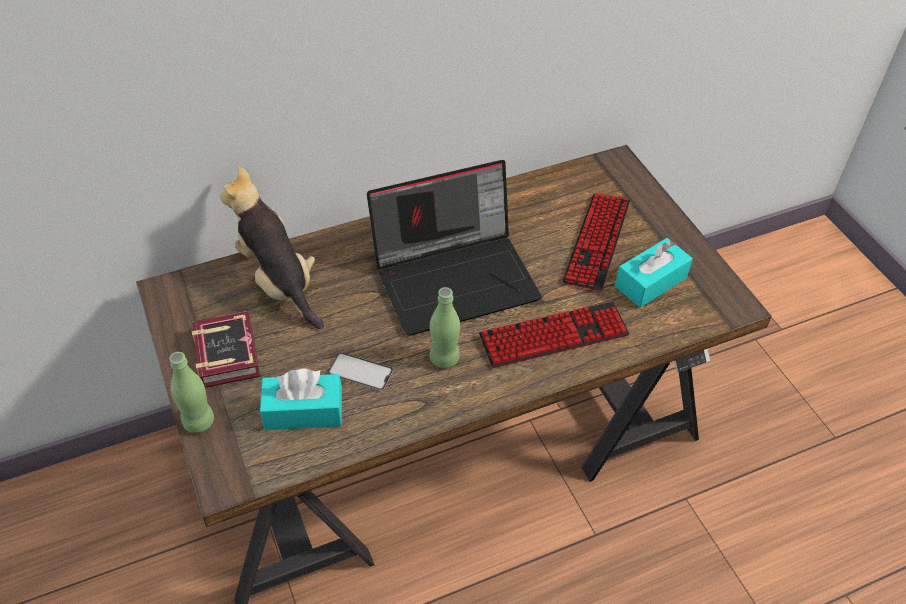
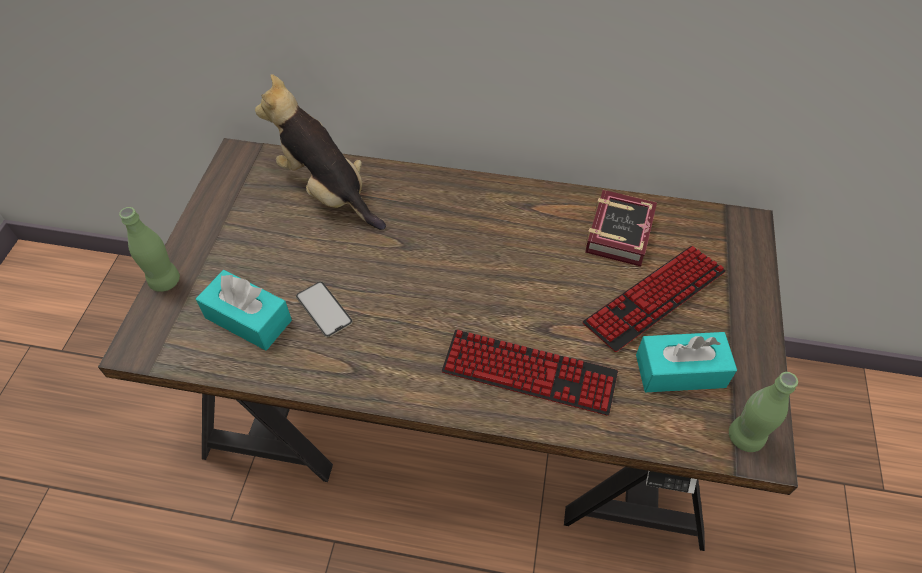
camera: 35 degrees right, 5 degrees up
(229, 351) = (238, 233): book -> book (622, 231)
(279, 282) = (327, 191): plush toy -> plush toy turned 45 degrees counterclockwise
(444, 358) = (406, 337): green bottle -> green bottle (745, 437)
(456, 277) = (483, 264): laptop -> none

